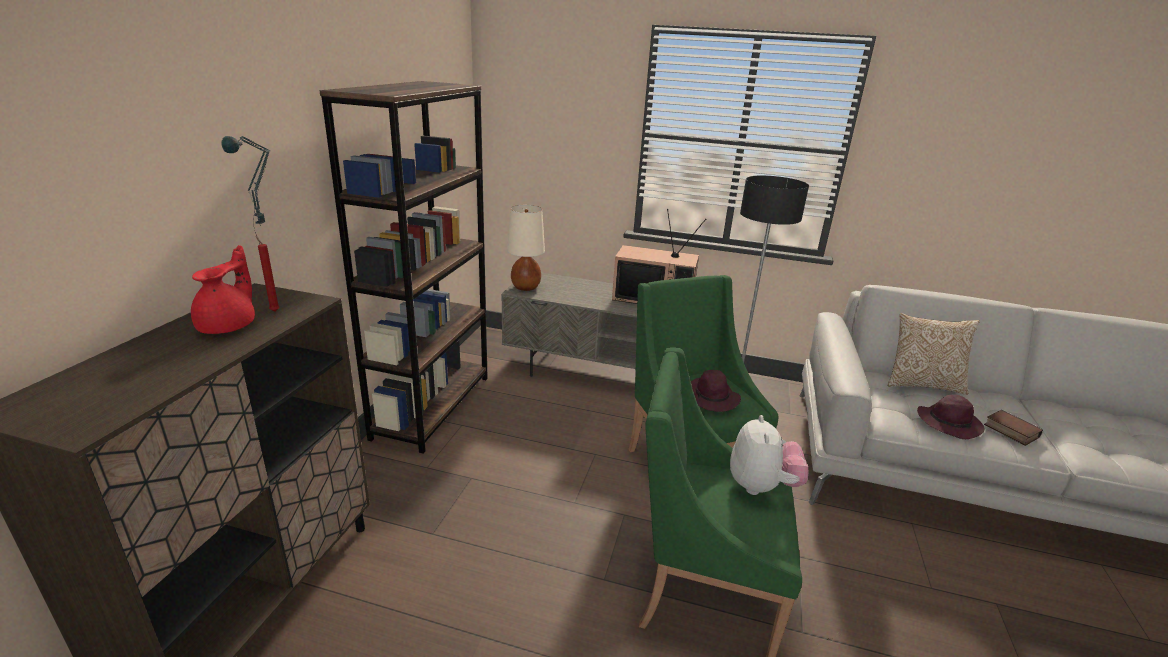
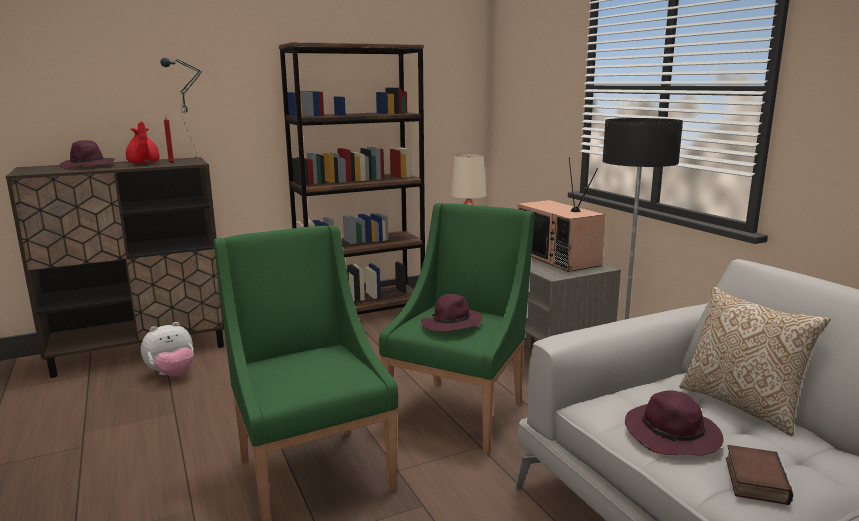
camera: 50 degrees right, 10 degrees down
(148, 363) = (88, 166): none -> purple hat
(230, 326) = (143, 163): red teapot -> red teapot turned 90 degrees clockwise
(761, 486) = (347, 373): plush toy -> plush toy (172, 374)

